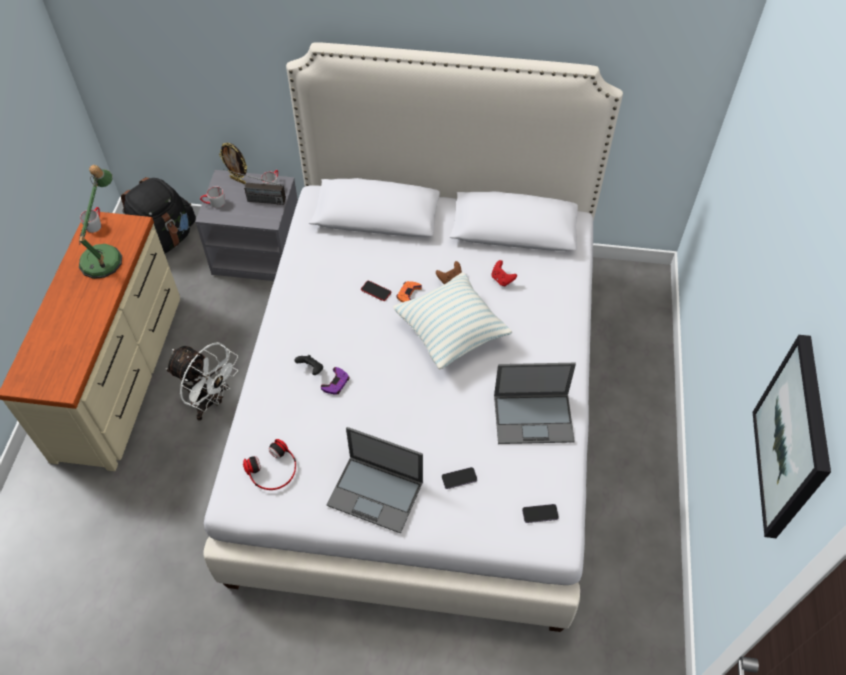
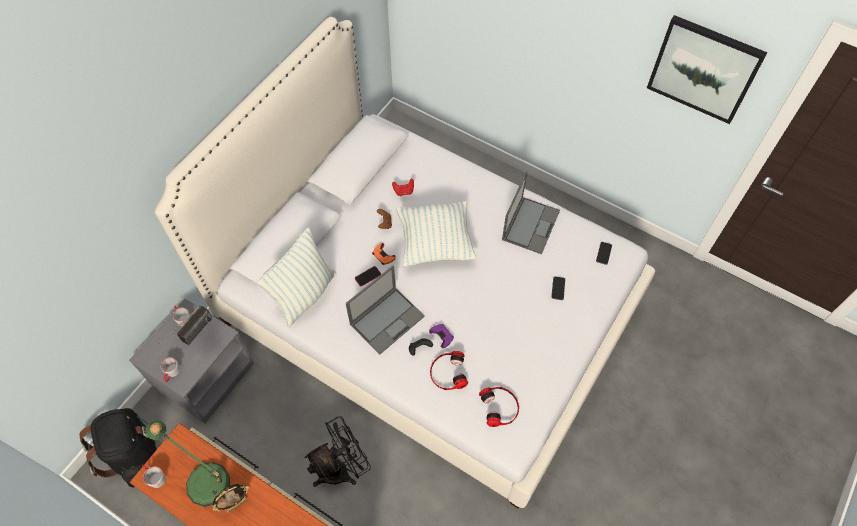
camera: 65 degrees left, 5 degrees up
(210, 401) = (341, 468): white fan -> black fan
(238, 180) = (157, 344): picture frame -> picture frame (237, 504)
(294, 405) = (448, 373): none -> headphones
(327, 250) = (305, 294): none -> pillow
(376, 493) = (549, 344): laptop -> laptop (387, 319)

